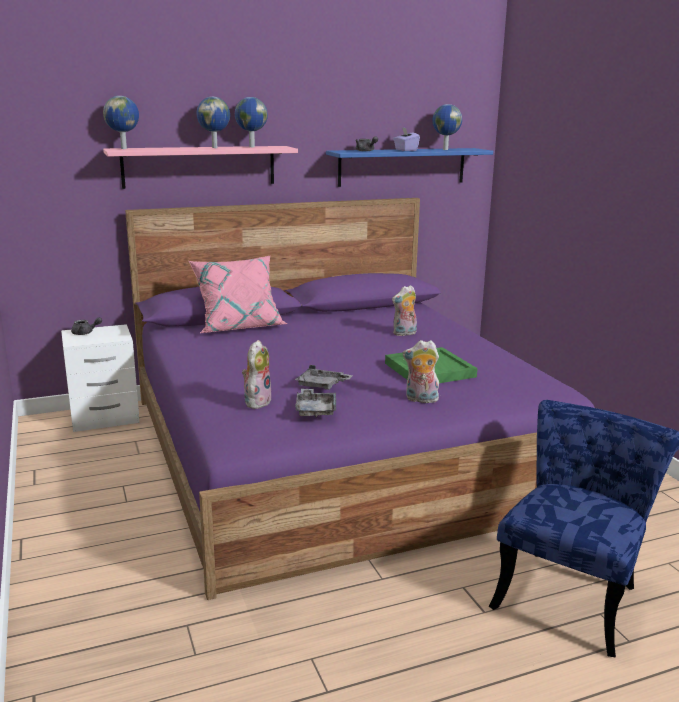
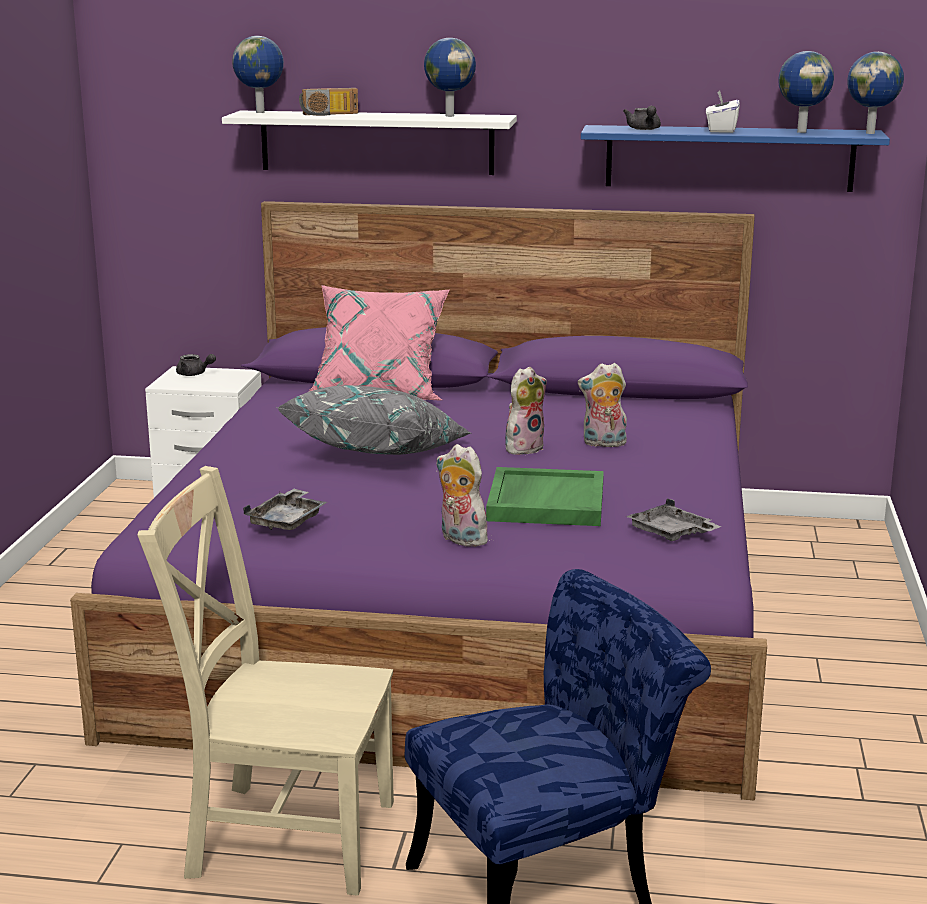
camera: 30 degrees right, 0 degrees up
(175, 148) = (329, 114): none -> radio
(199, 166) = (377, 142): pink shelf -> white shelf
(215, 147) = (390, 115): globe -> globe (871, 133)
(257, 401) = (235, 496): plush toy -> plush toy (524, 448)
(297, 360) = (379, 454): none -> grey pillow
(322, 385) = (345, 492): grey tray -> grey tray (671, 533)
(402, 615) = (283, 836): none -> beige chair
(405, 150) = (721, 130): purple tissue box -> white tissue box

